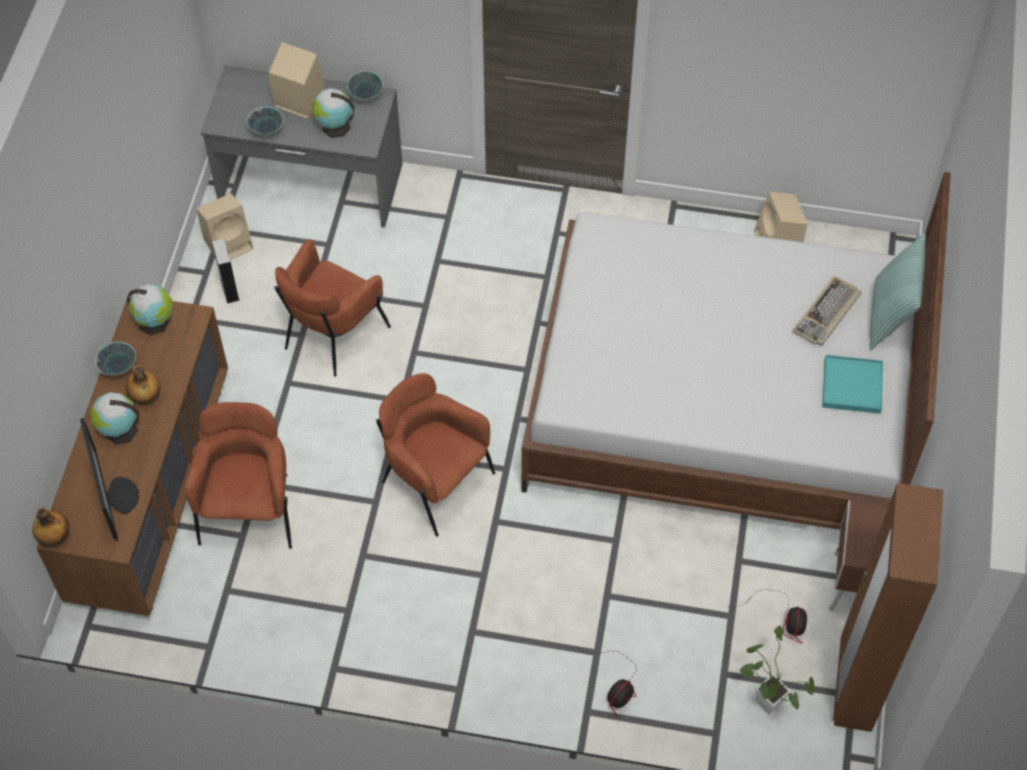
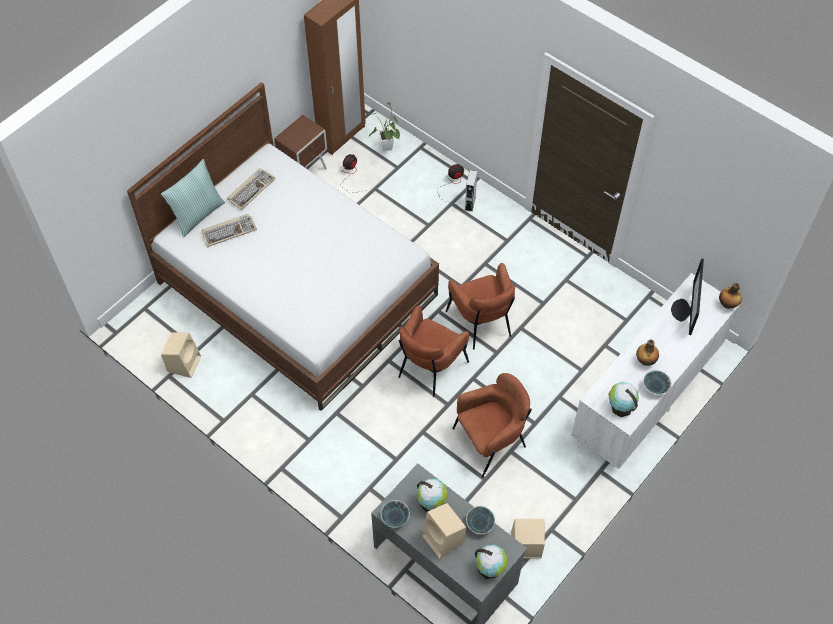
camera: 150 degrees left, 0 degrees up
(119, 431) = (669, 348): globe -> globe (490, 568)
(152, 491) = (646, 395): brown dresser -> white dresser
(229, 289) = (541, 508): grey speaker -> grey speaker (470, 203)
(249, 510) = (594, 357): brown armchair -> brown armchair (430, 367)
(852, 386) = (251, 189): turquoise tray -> keyboard

